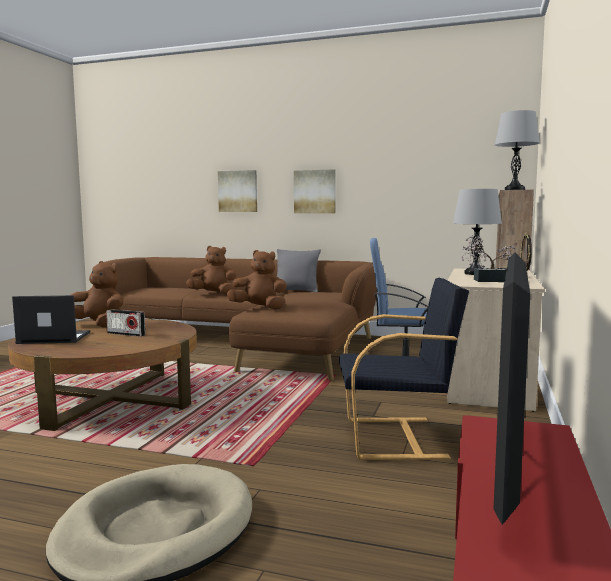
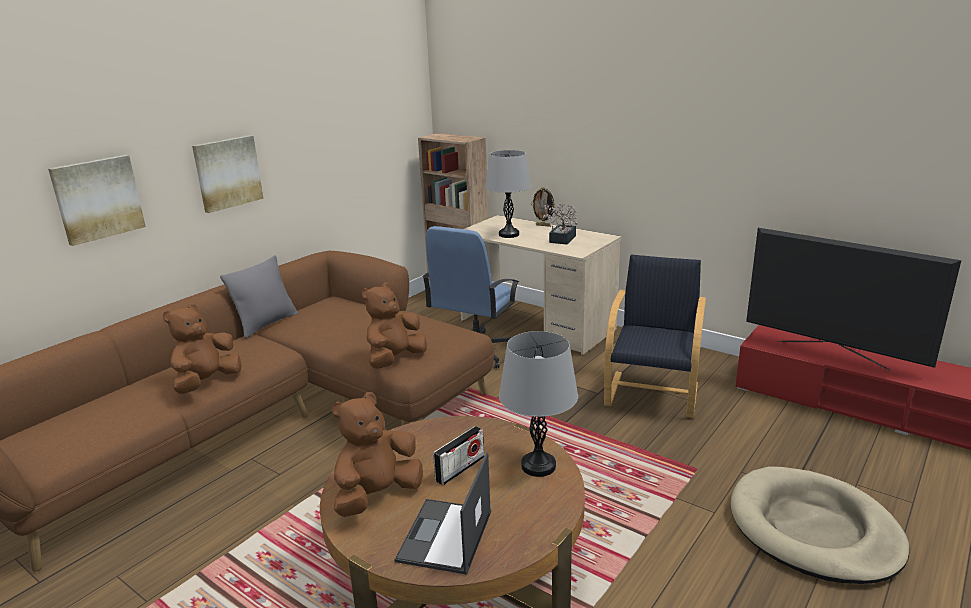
camera: 70 degrees left, 15 degrees up
(514, 190) = (458, 138): grey table lamp -> grey table lamp (538, 466)

